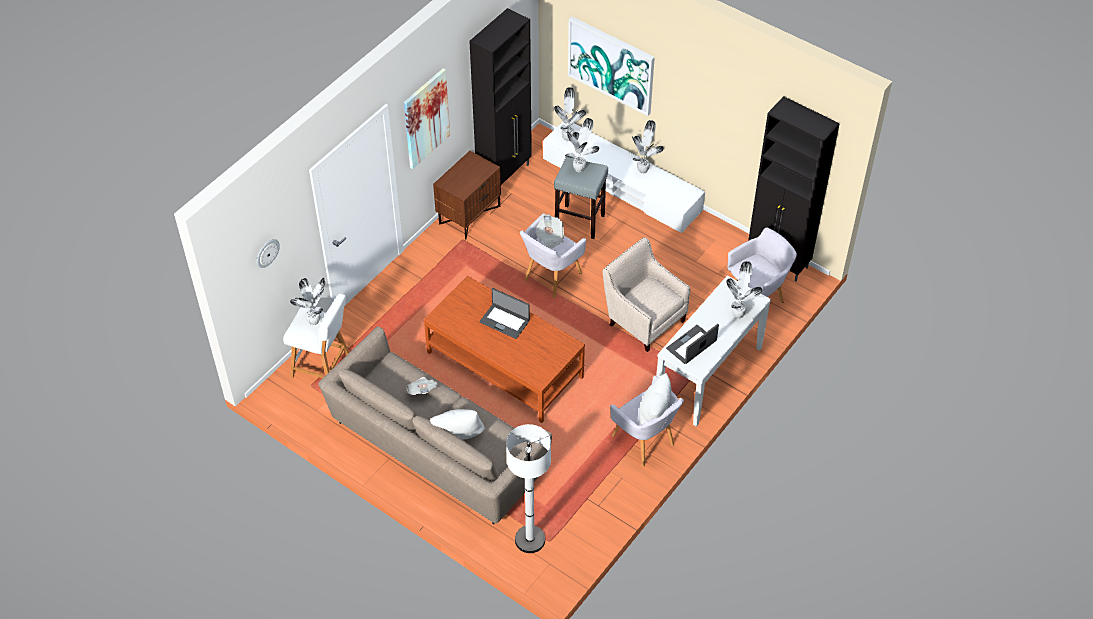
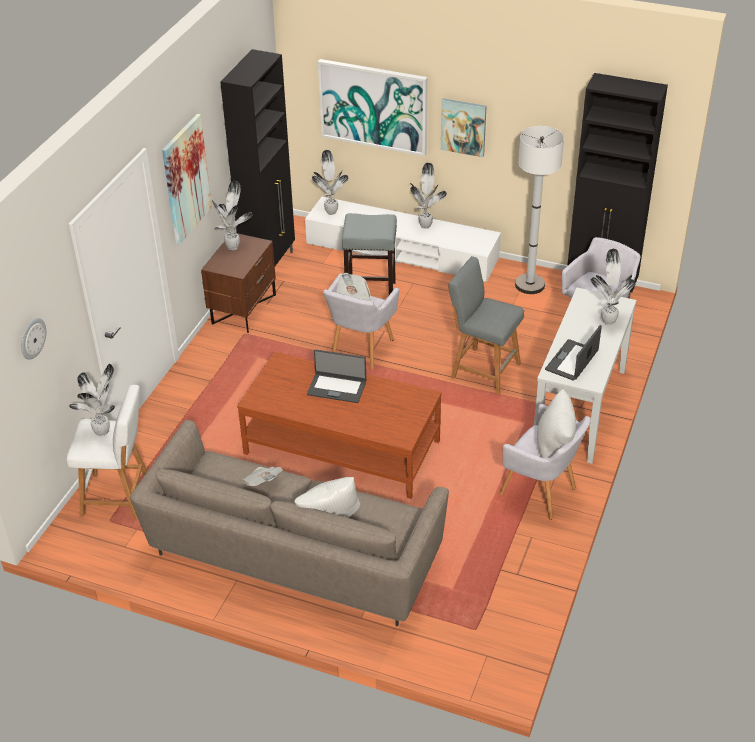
camera: 15 degrees left, 10 degrees down
(530, 540) = (450, 633): white floor lamp -> white floor lamp (529, 285)
(580, 168) = (366, 222): potted plant -> potted plant (233, 246)
(644, 319) = (482, 369): beige armchair -> grey stool
(680, 103) = (463, 127): none -> picture

